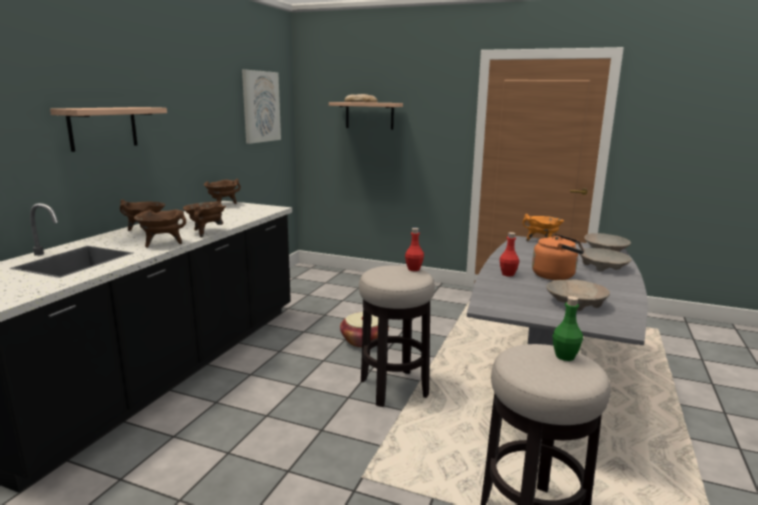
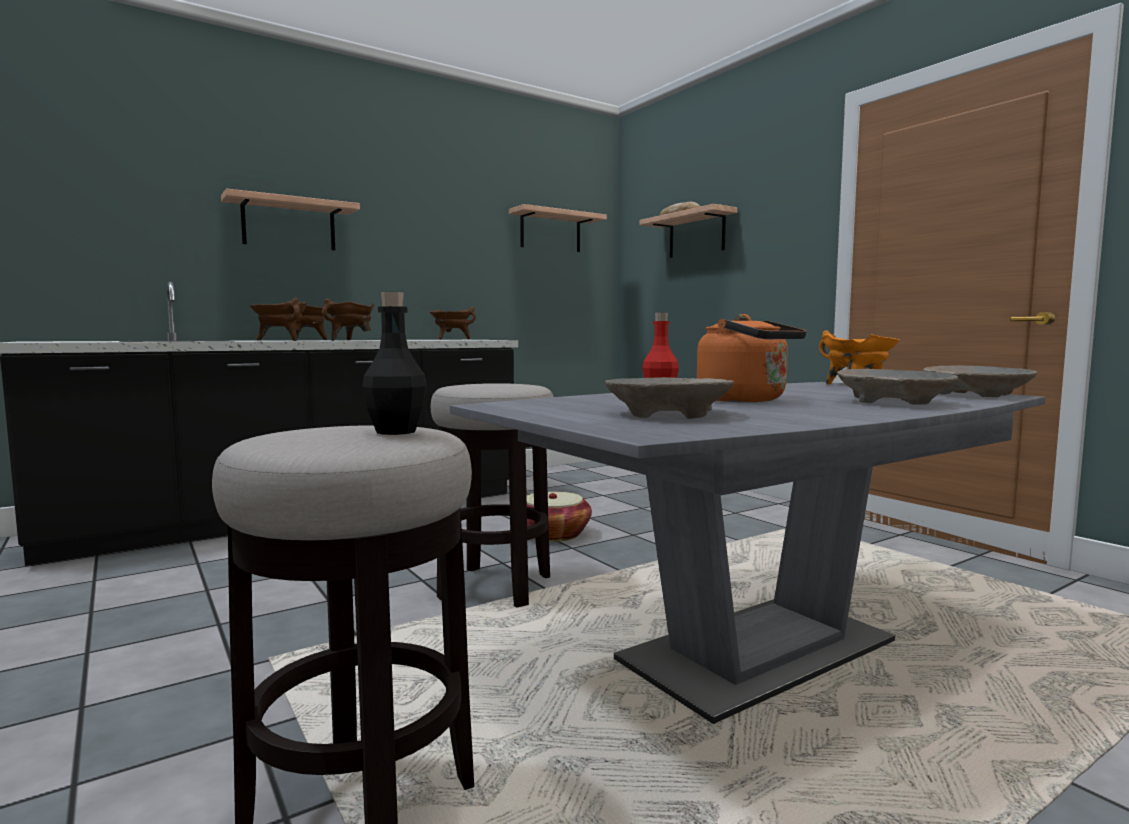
camera: 35 degrees right, 10 degrees down
(261, 106) = (550, 231): picture -> shelf
(414, 269) = (528, 384): red bottle -> none
(565, 356) = (396, 431): green bottle -> black bottle

